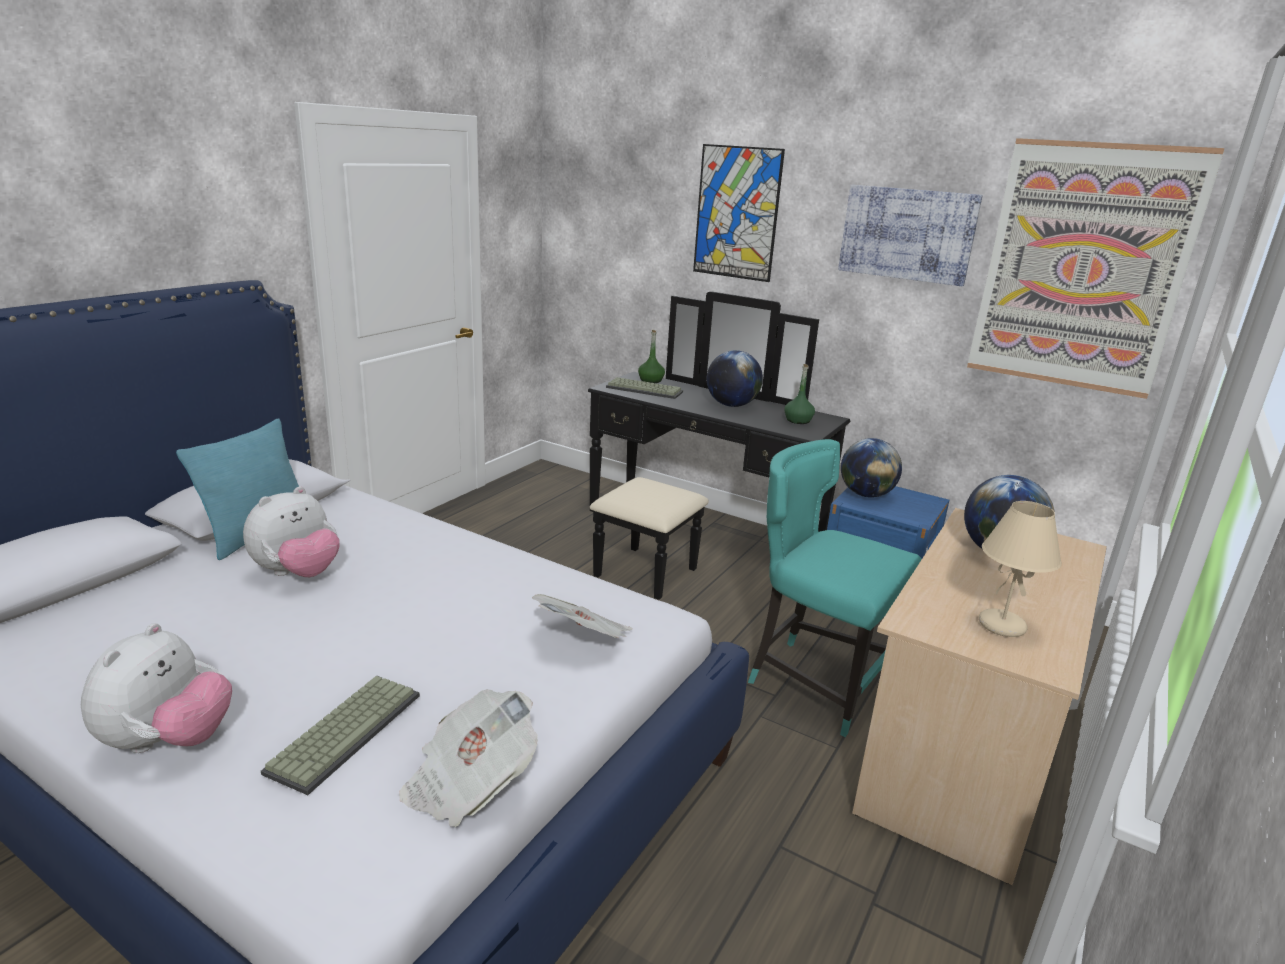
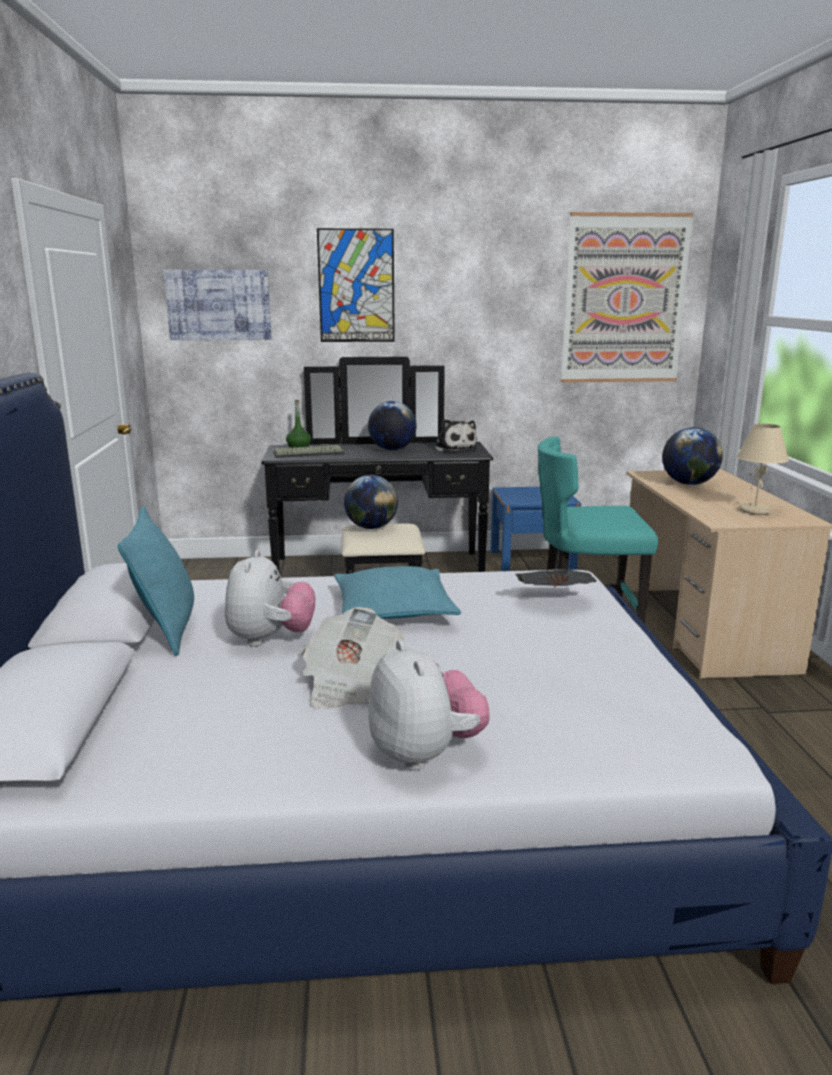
camera: 35 degrees left, 5 degrees down
(345, 730) = (533, 691): keyboard -> none
(431, 586) = (394, 610): none -> turquoise pillow
(469, 782) = (651, 681): newspaper -> newspaper (350, 684)
(798, 420) = (453, 448): green bottle -> plush toy
(866, 494) = (515, 495): globe -> globe (371, 527)
(907, 234) = (502, 288): picture -> picture (219, 305)

